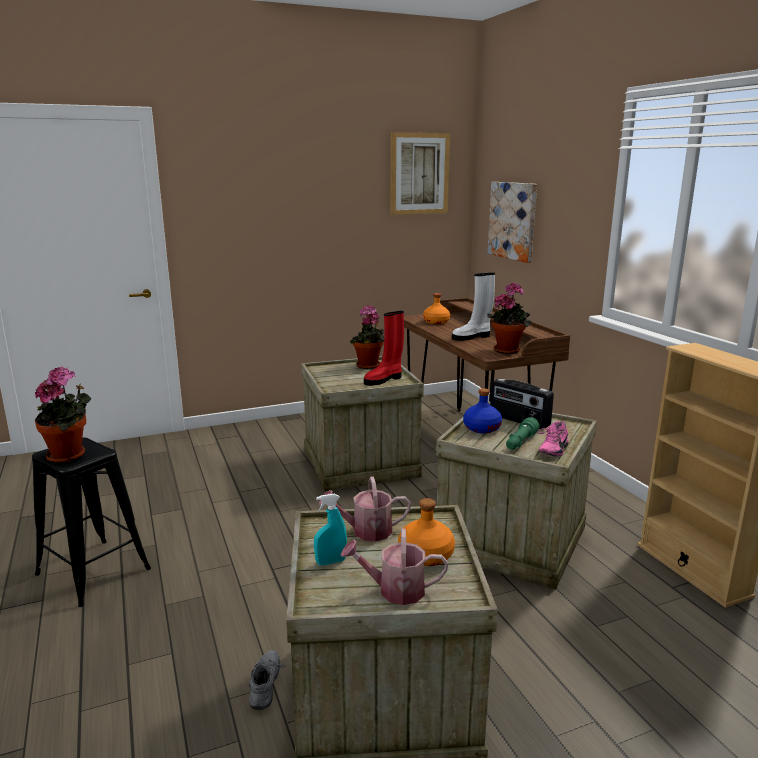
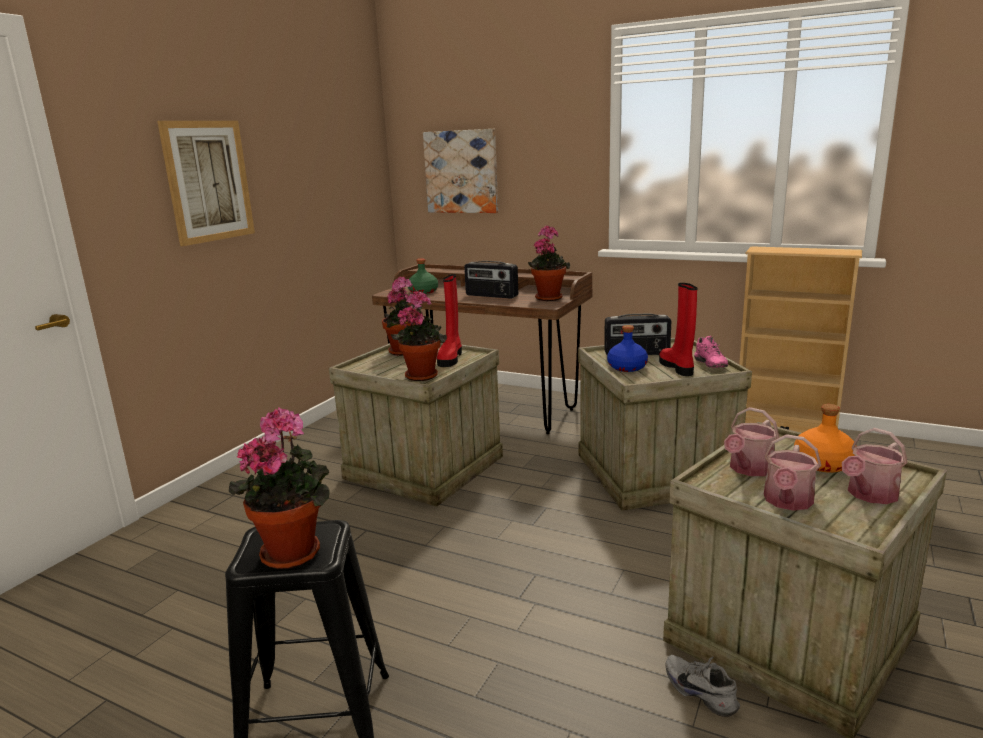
camera: 40 degrees left, 0 degrees up
(330, 562) = (787, 502): turquoise spray bottle -> watering can
(341, 386) = (422, 375): none -> potted plant
(419, 174) = (342, 126): picture -> picture (208, 181)
(436, 322) = (423, 292): orange bottle -> green bottle
(472, 337) = (491, 296): white boot -> radio
(520, 442) = (677, 367): green flashlight -> red boot

